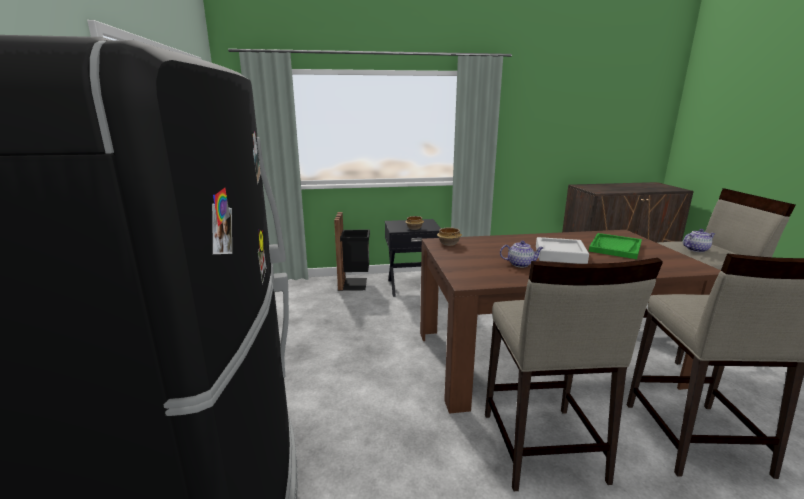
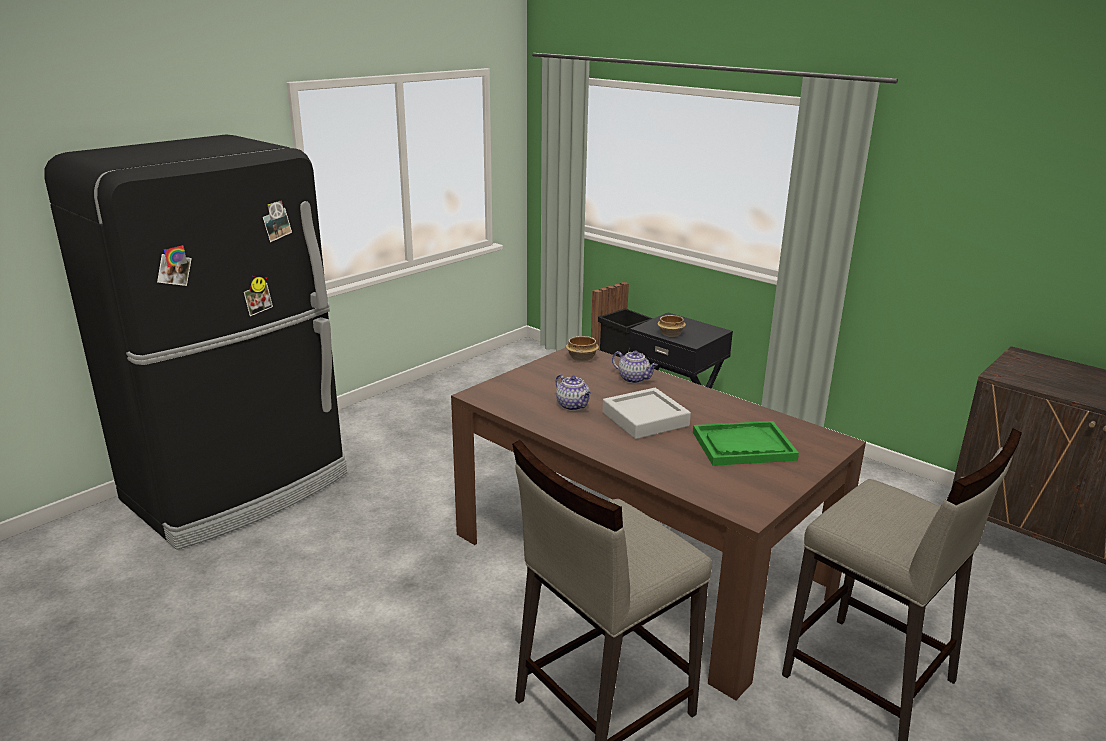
camera: 50 degrees right, 5 degrees up
(541, 447) = (466, 601): beige stool -> none
(696, 249) = (871, 509): teapot -> teapot (634, 379)

